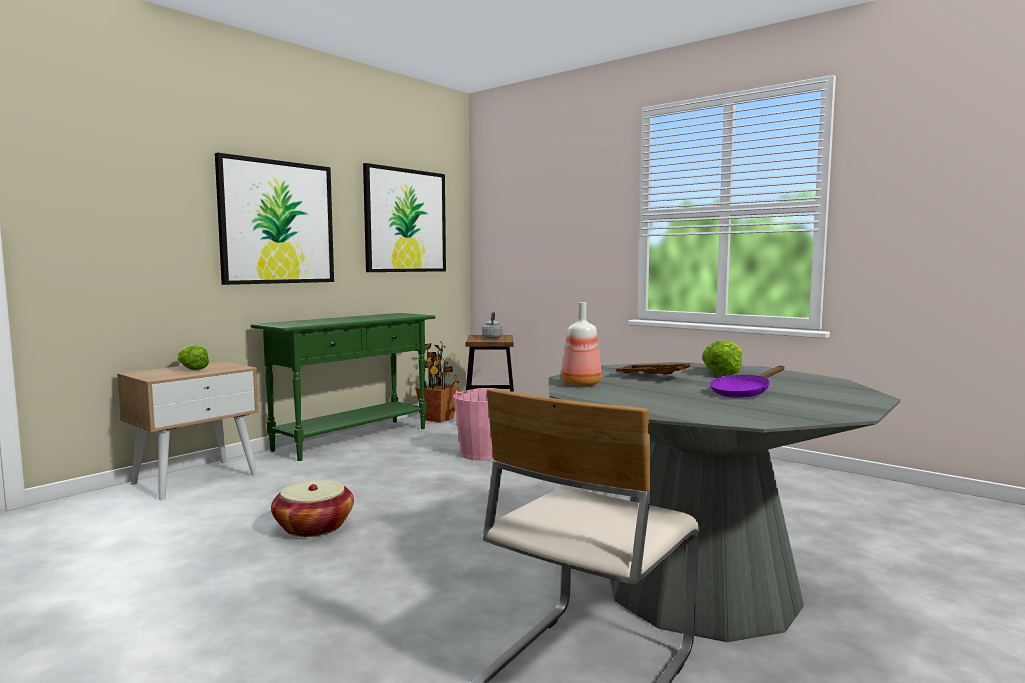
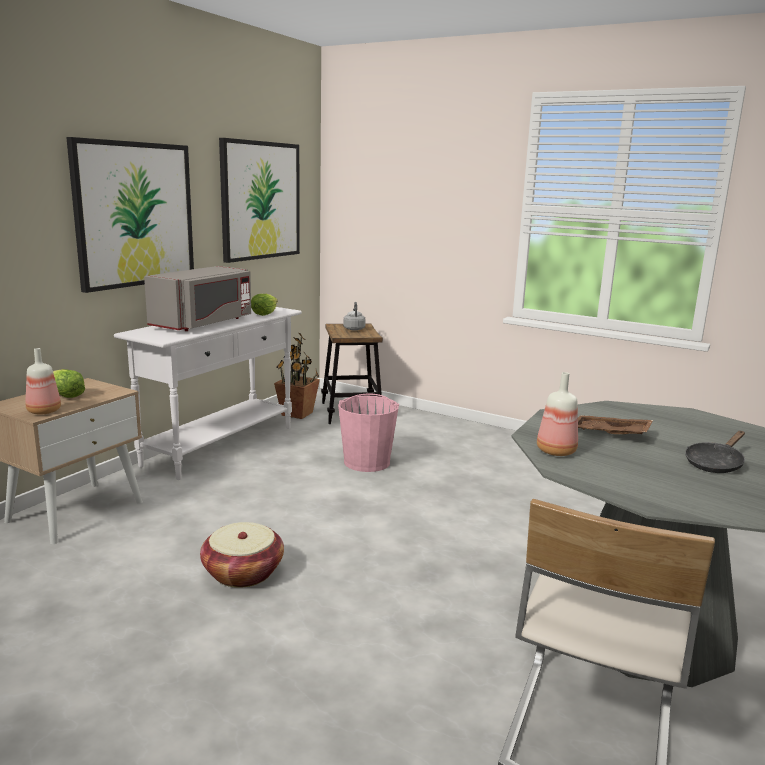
camera: 10 degrees left, 10 degrees up
(163, 376) = (43, 411): none -> bottle
(336, 320) = (204, 323): none -> grey microwave
(353, 439) = (221, 446): green console table -> white console table
(723, 373) = (667, 423): lettuce -> lettuce (264, 313)
(743, 393) = (715, 463): purple frying pan -> black frying pan

